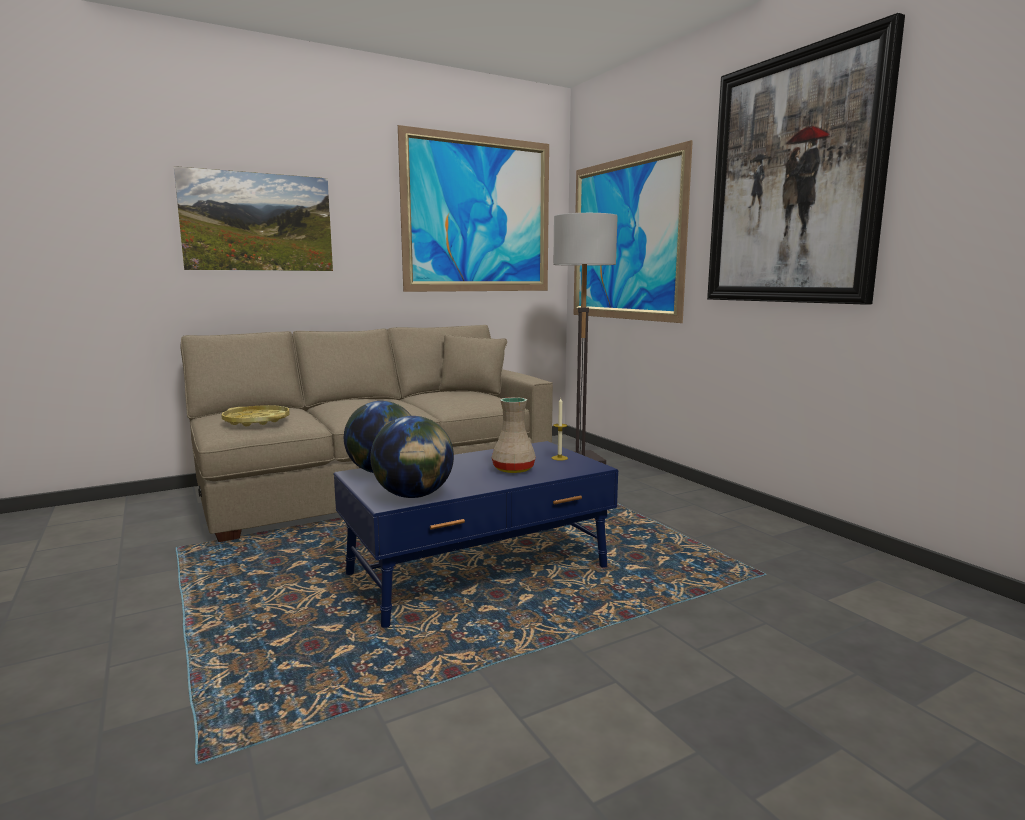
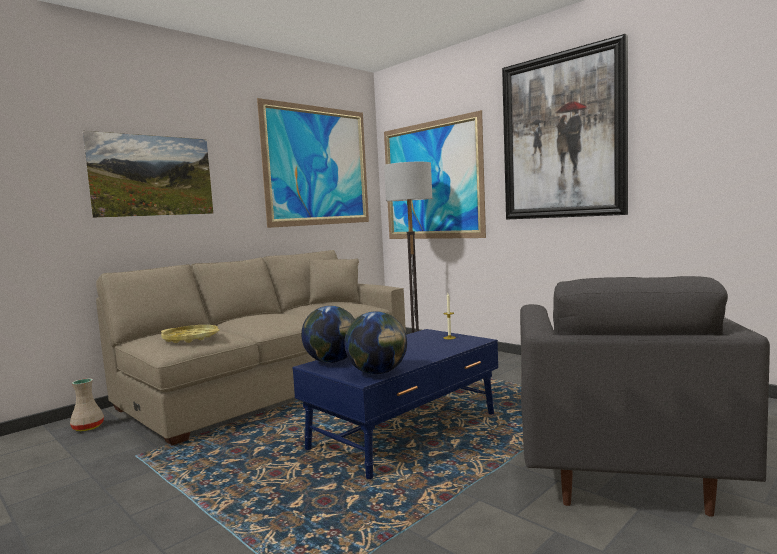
camera: 15 degrees left, 5 degrees down
(512, 469) = (426, 348): beige vase -> beige vase (87, 427)
(713, 688) = (619, 472): none -> grey armchair

